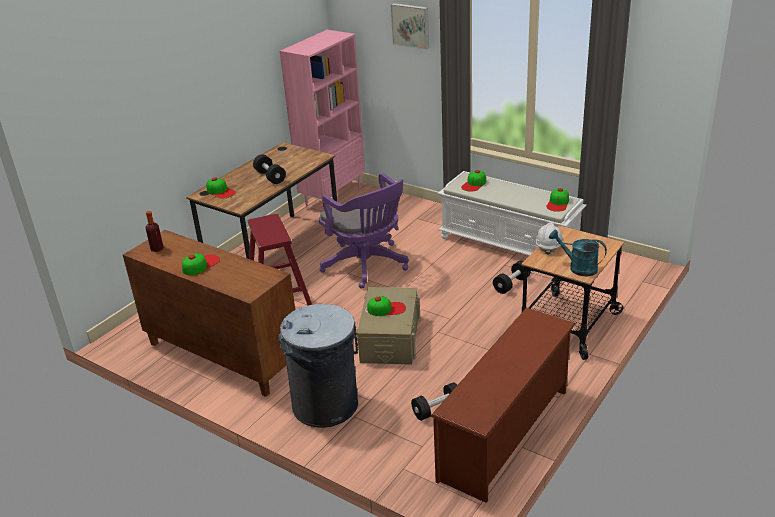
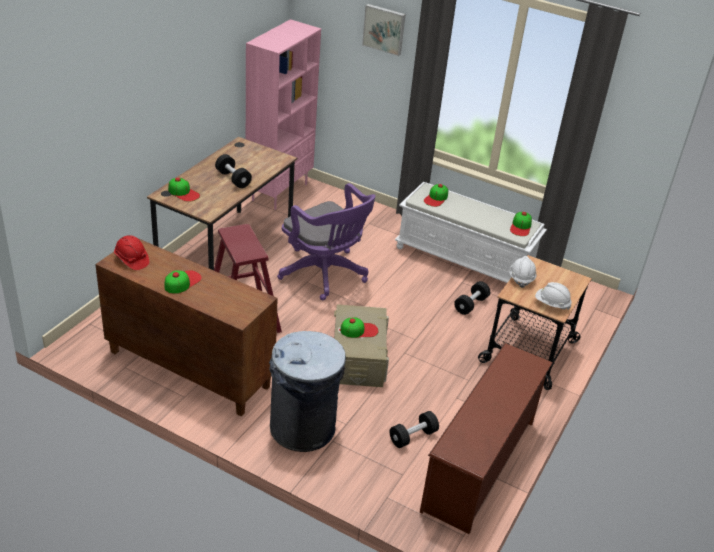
camera: 10 degrees left, 5 degrees up
(157, 249) = (131, 260): bottle -> red hard hat
(578, 268) = (551, 304): turquoise watering can -> white hard hat

